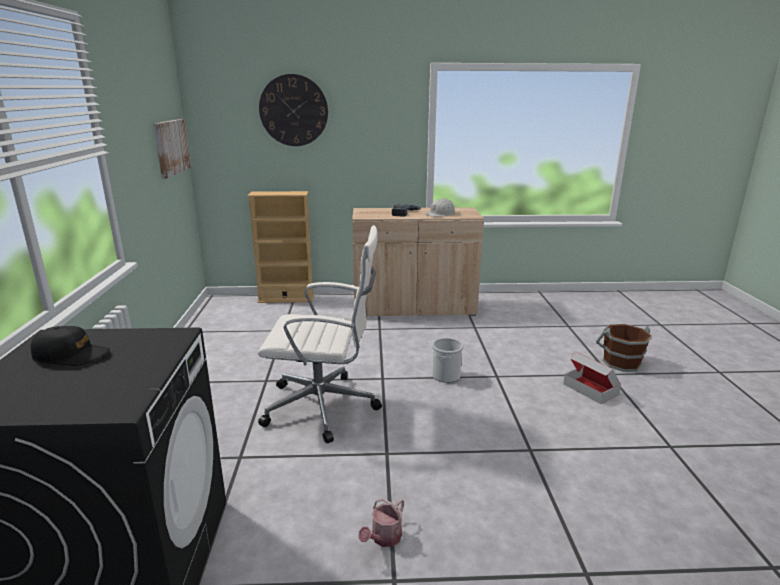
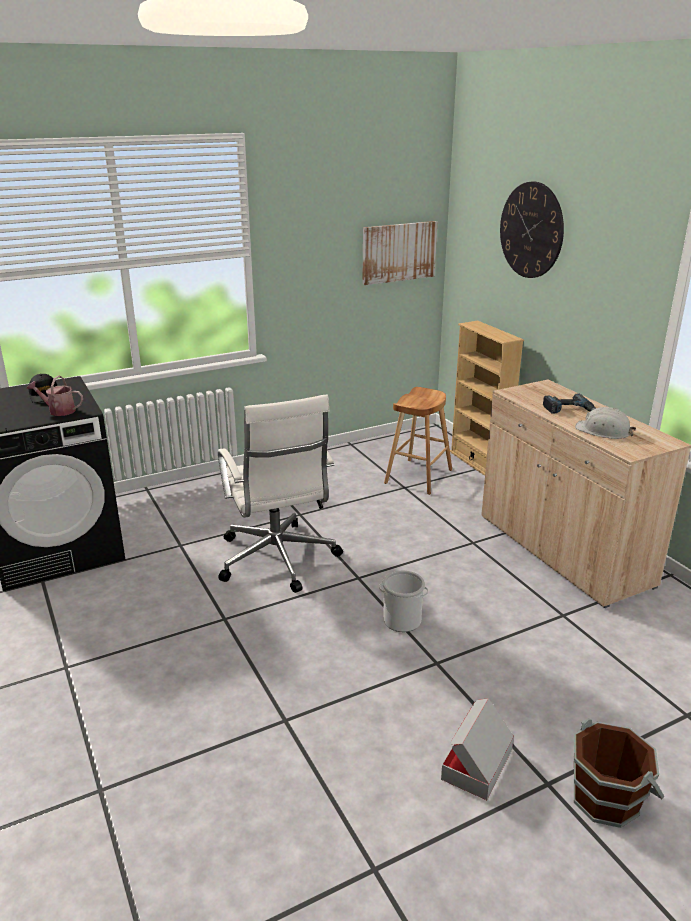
camera: 65 degrees right, 5 degrees up
(275, 321) = (418, 476): none -> brown stool
(384, 538) = (110, 649): watering can -> watering can (58, 411)

